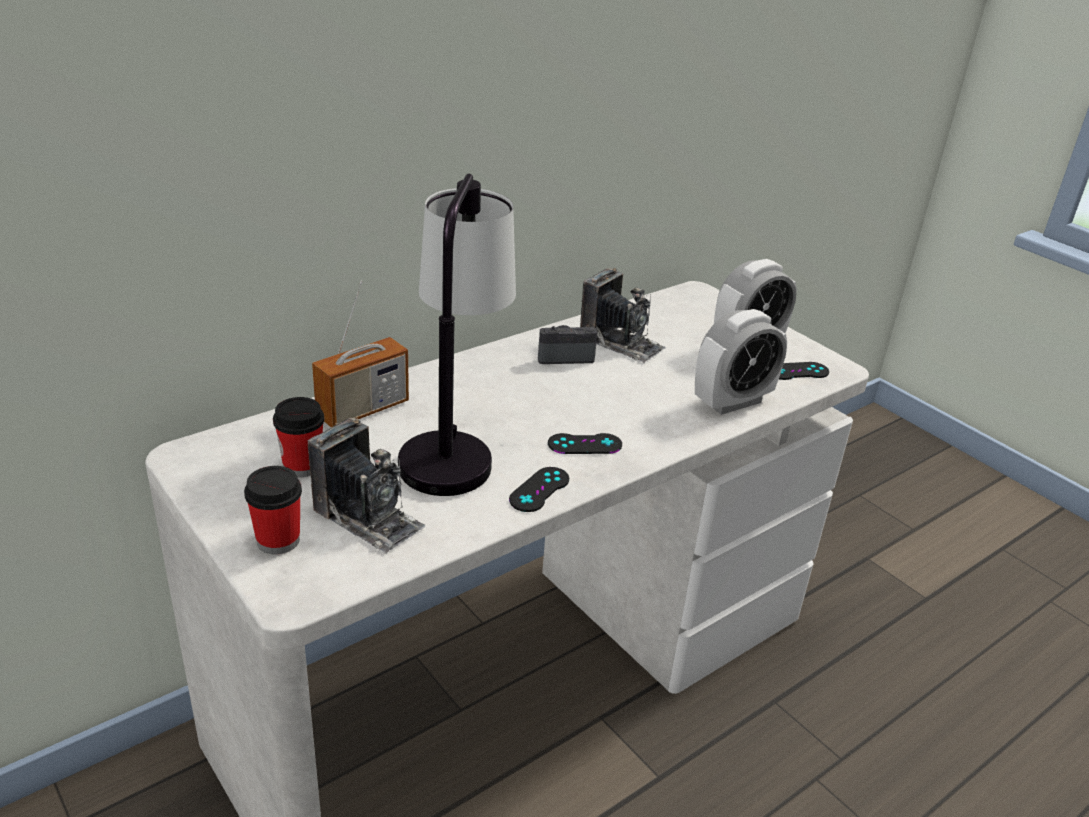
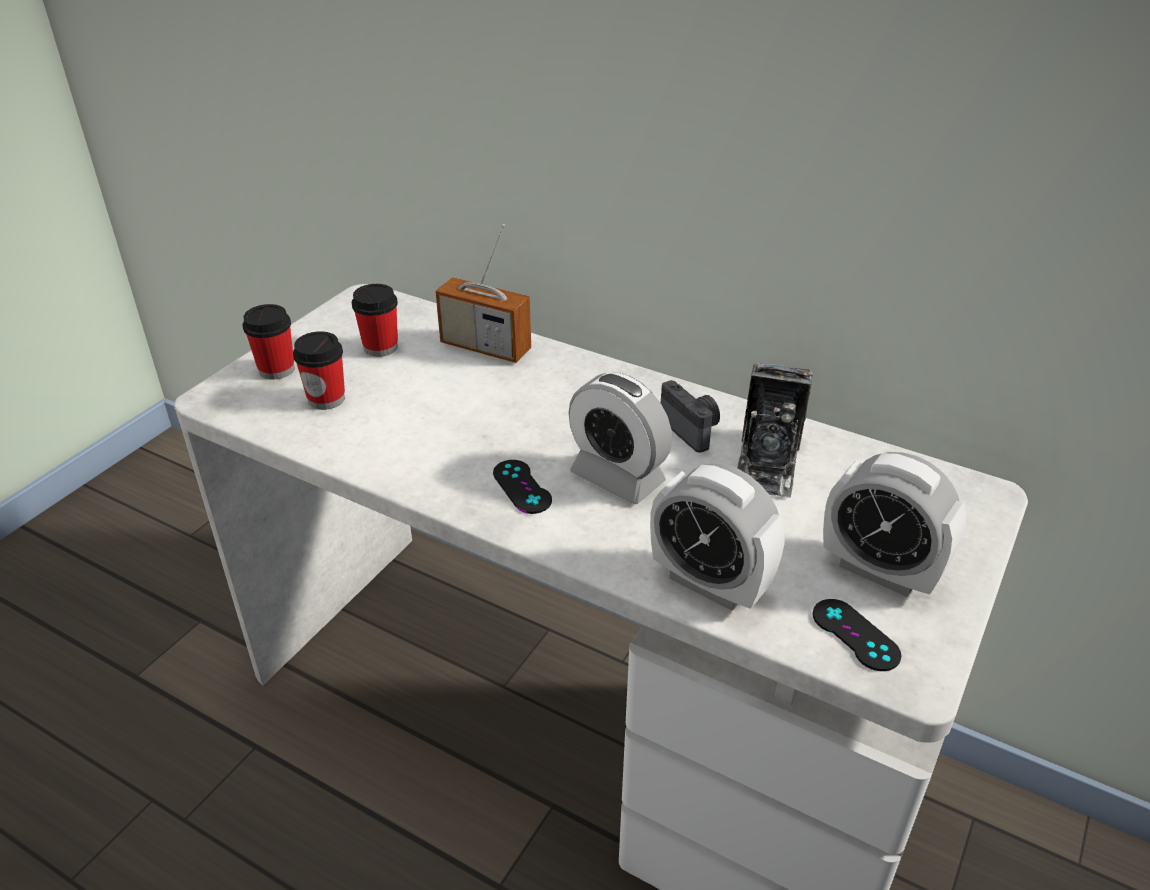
camera: 70 degrees right, 5 degrees up
(368, 517) = (326, 399): camera -> cup
(453, 442) = (467, 407): table lamp -> none
(539, 490) = (420, 478): black game controller -> none
(600, 401) = (617, 477): none -> alarm clock

